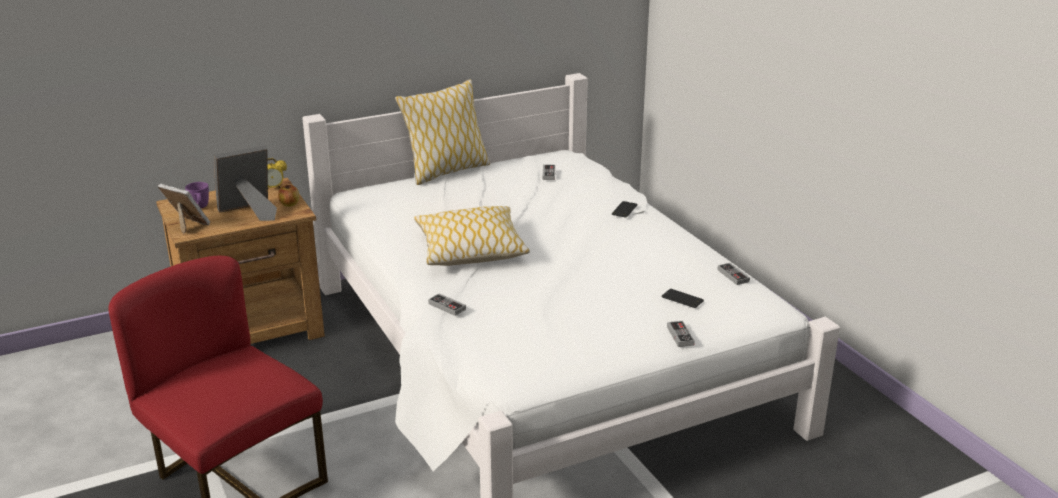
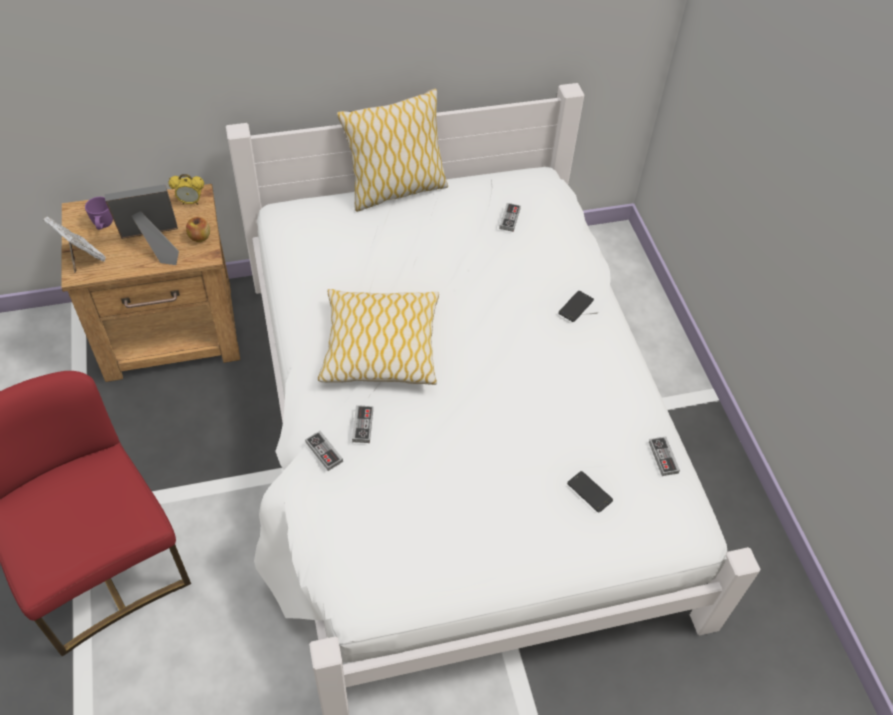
camera: 10 degrees right, 25 degrees up
(680, 336) = (566, 558): game controller -> game controller (362, 425)

